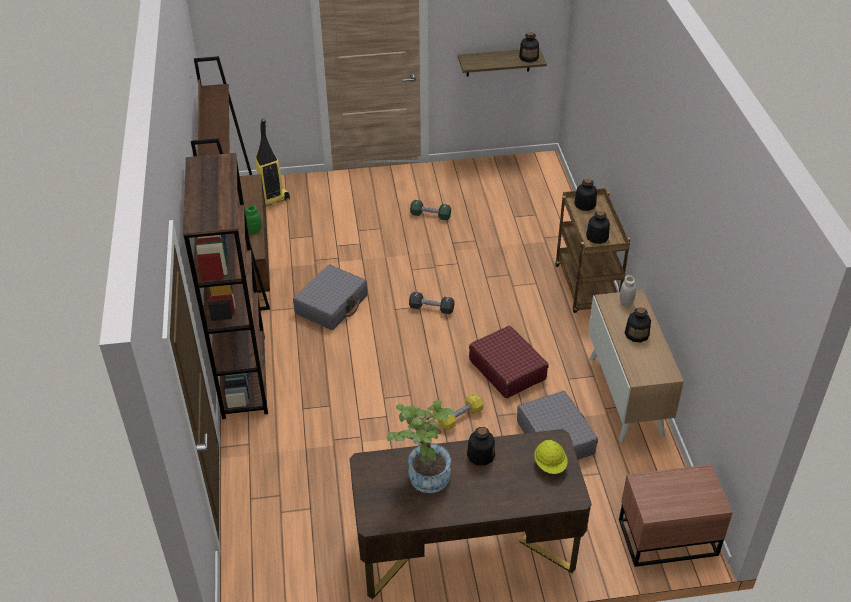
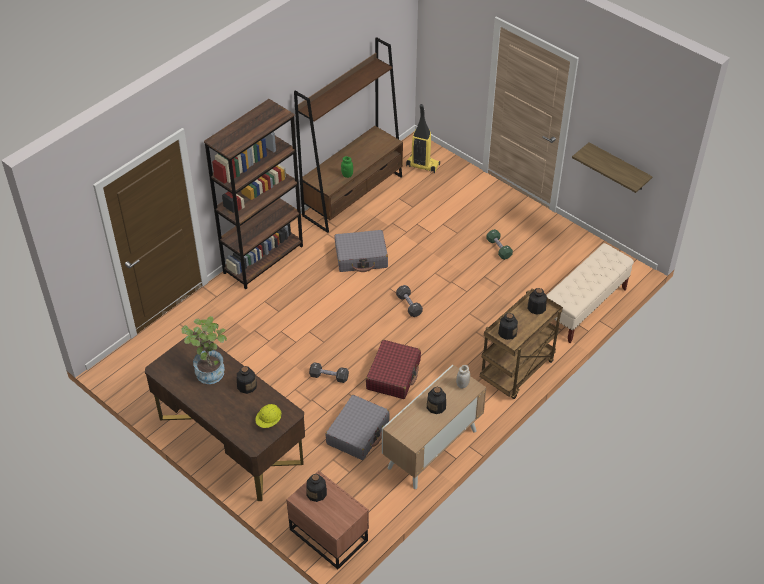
camera: 50 degrees right, 5 degrees up
(460, 417) = (329, 377): yellow dumbbell -> black dumbbell
(529, 57) = (631, 178): bottle -> bottle (317, 493)
(555, 209) = (584, 307): none -> beige bench

